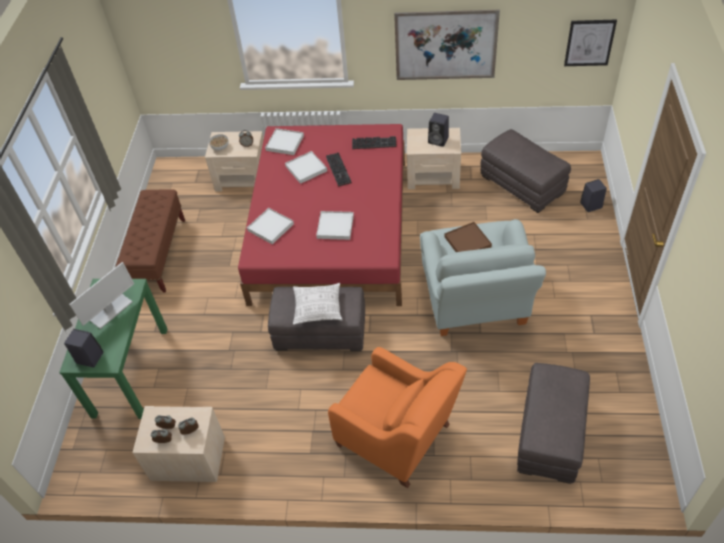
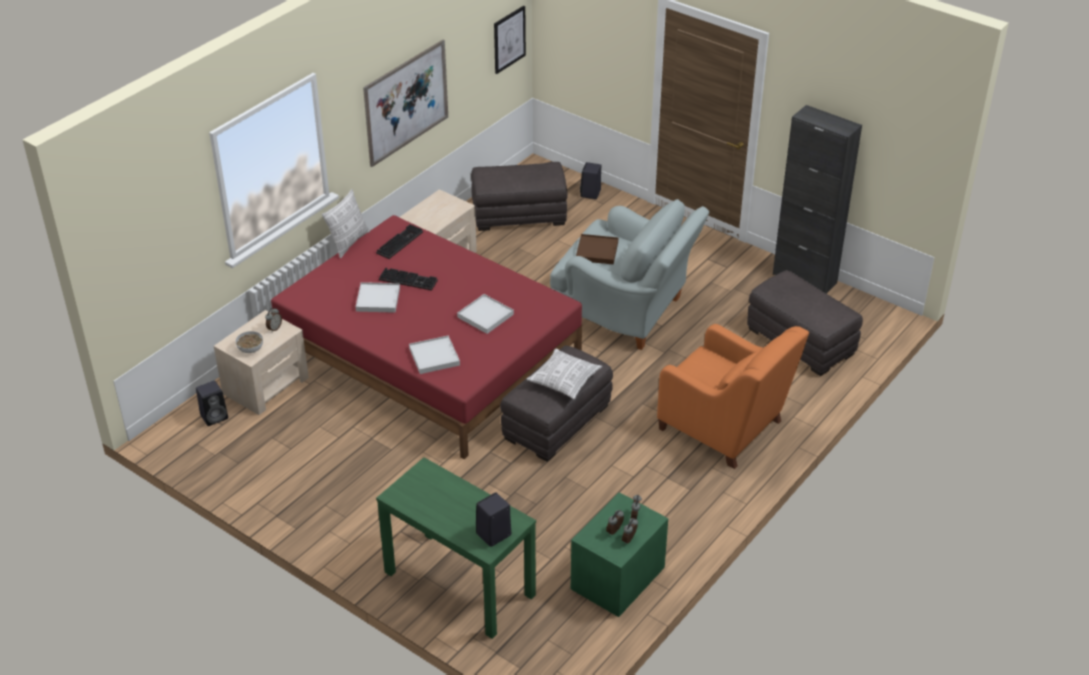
camera: 60 degrees left, 10 degrees down
(110, 311) = (442, 498): monitor -> none
(158, 255) = (306, 498): brown bench -> none
(187, 458) = (617, 578): beige nightstand -> green nightstand
(285, 143) = (318, 297): white tray -> none
(351, 123) = (349, 243): none -> pillow
(397, 438) = (724, 427): orange armchair -> orange armchair turned 60 degrees clockwise
(439, 140) = (440, 208): black speaker -> black speaker (215, 416)
(636, 393) = (804, 278): none -> black cabinet

